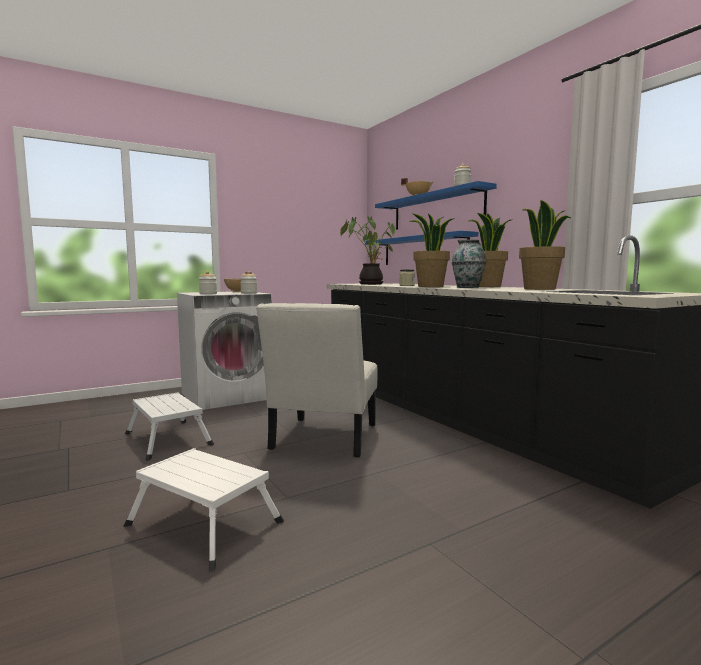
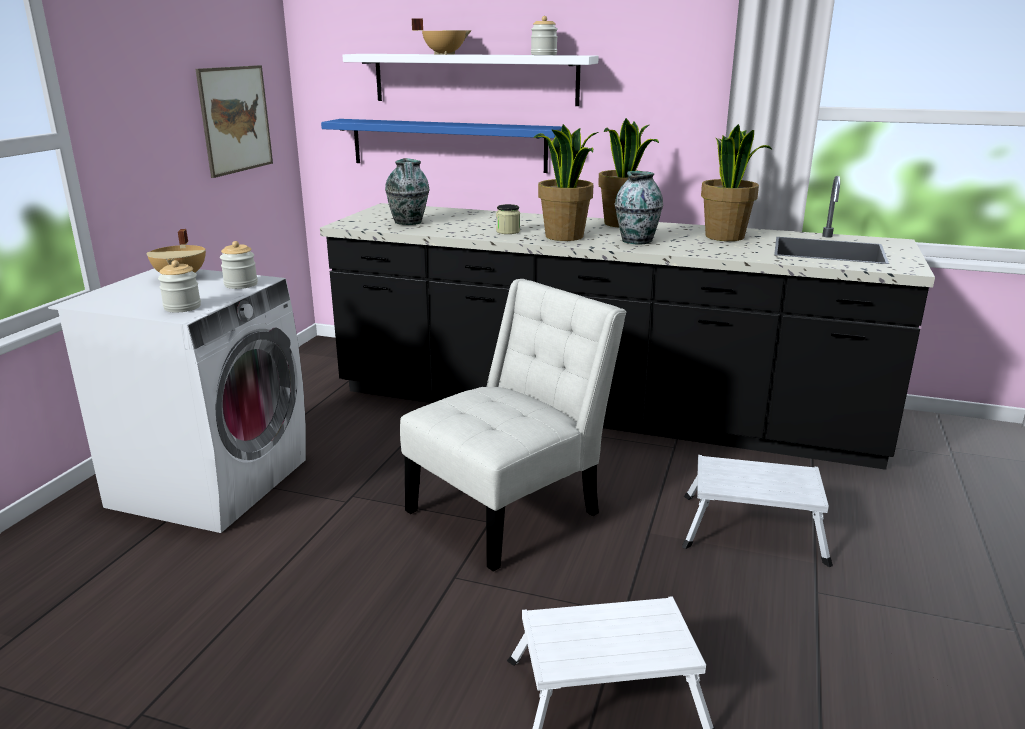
camera: 40 degrees left, 15 degrees up
(168, 439) = (293, 609): white step ladder -> white step ladder (754, 529)
(322, 237) = (235, 119): none -> picture
(323, 439) = (511, 508): white chair -> white chair turned 105 degrees counterclockwise
(370, 284) = (408, 222): potted plant -> vase
(436, 210) = (474, 79): blue shelf -> white shelf

